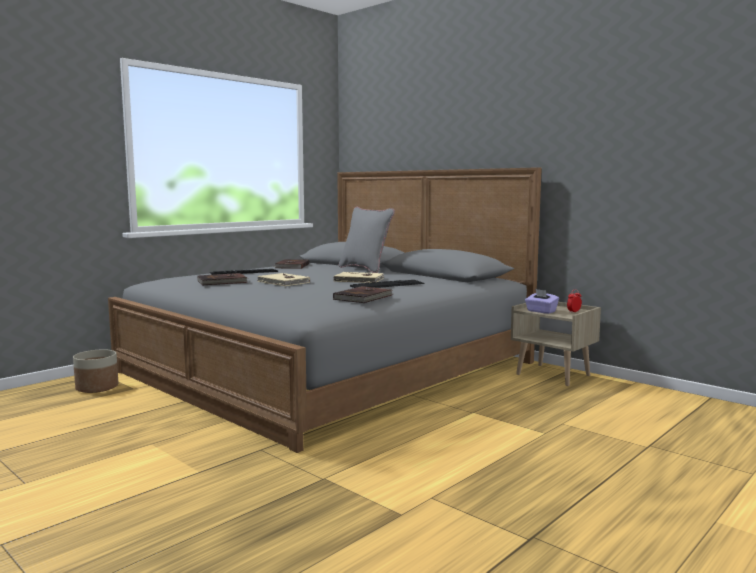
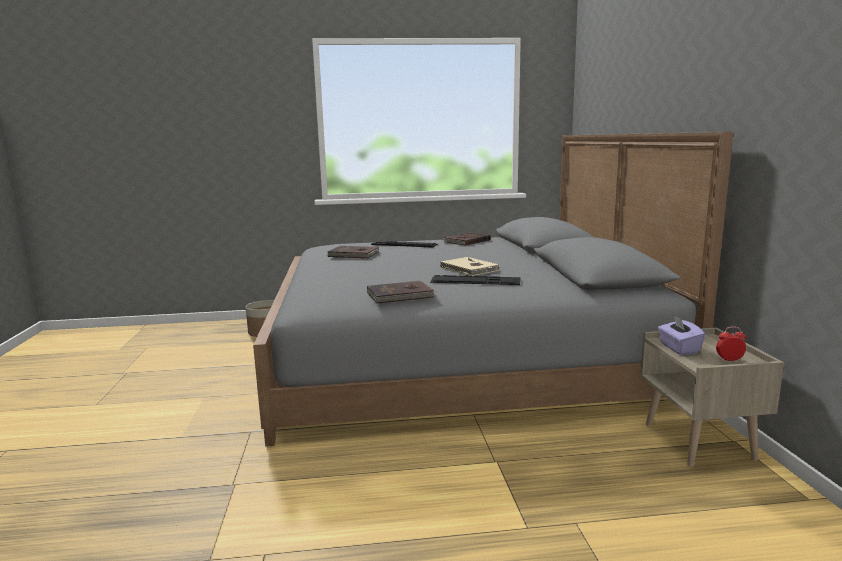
camera: 40 degrees right, 5 degrees up
(283, 282) = (395, 262): beige book -> none
(365, 269) = (523, 254): grey pillow -> none

